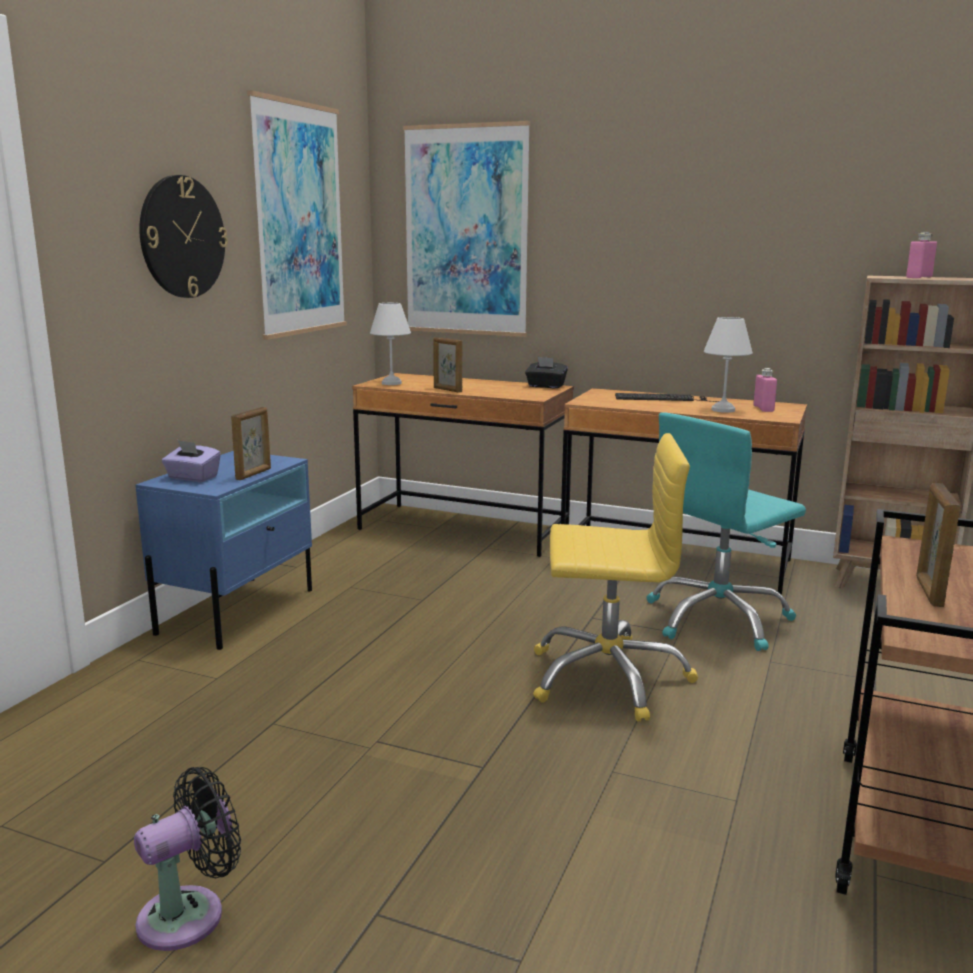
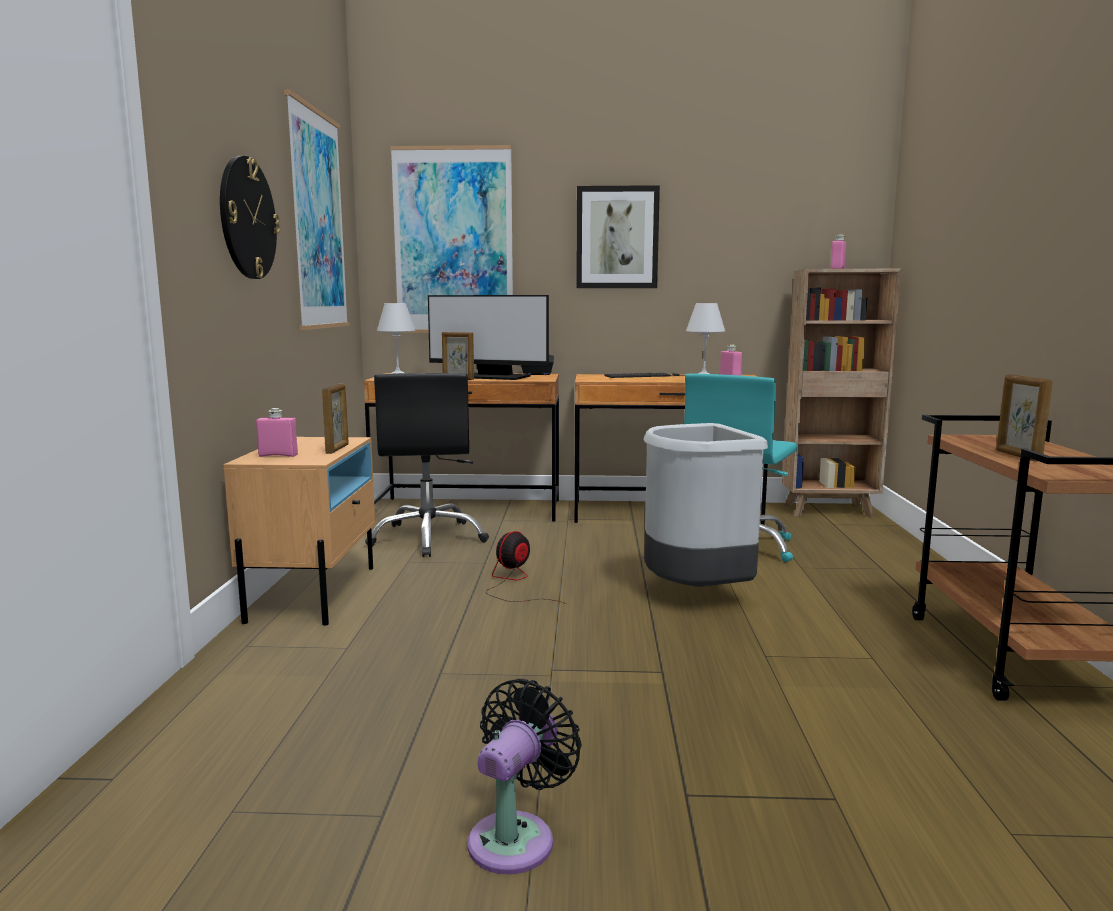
camera: 20 degrees left, 5 degrees down
(192, 478) = (278, 455): purple tissue box -> pink bottle
(238, 610) = (314, 593): blue nightstand -> beige nightstand
(393, 561) = (428, 538): none -> black office chair
(430, 629) = (514, 582): none -> fan
(488, 388) = (491, 377): none -> monitor
(608, 677) = (695, 594): yellow office chair -> grey trash can
(646, 229) = (617, 238): none -> picture

